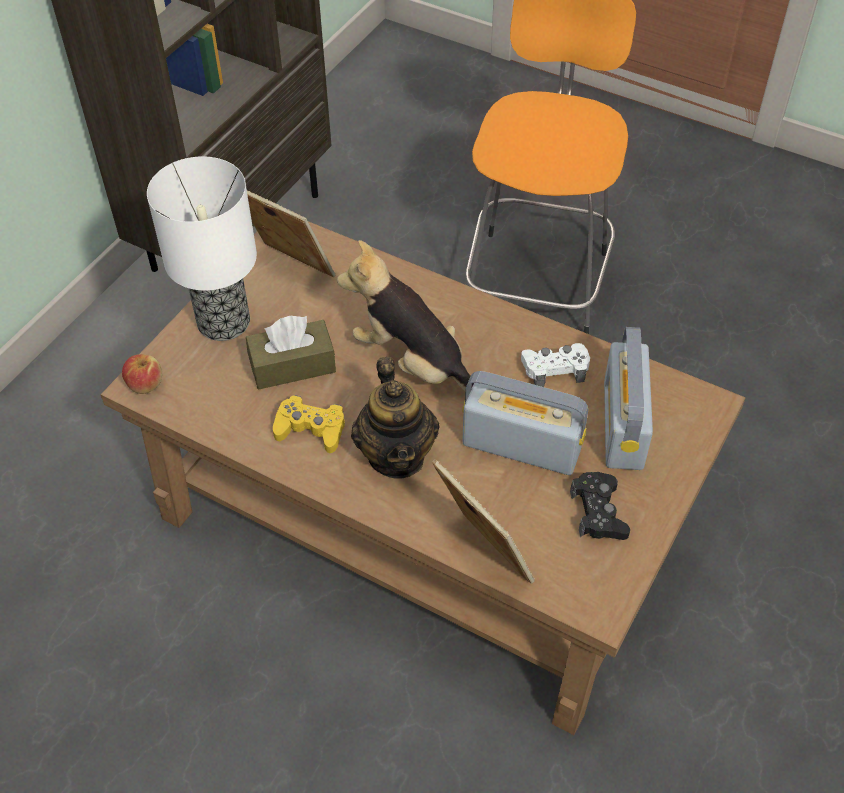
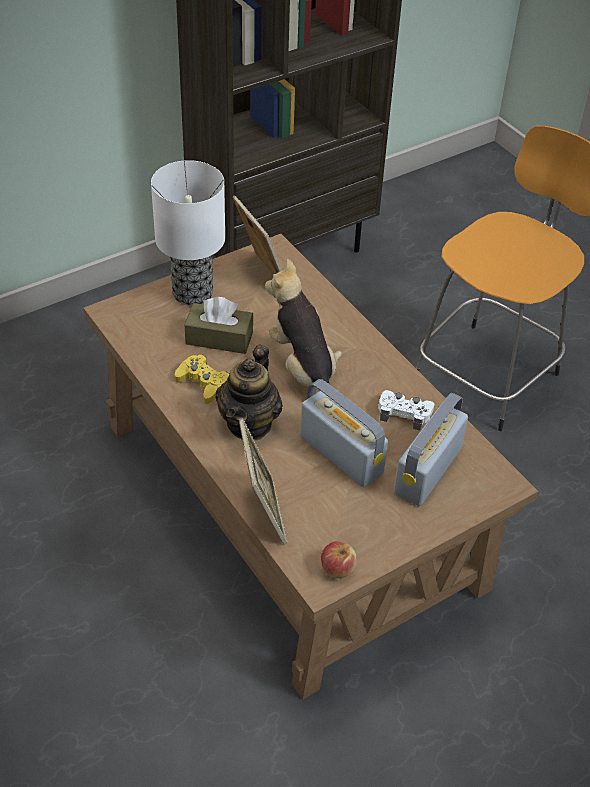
camera: 25 degrees right, 5 degrees down
(145, 384) = (115, 312): apple -> apple (337, 568)
(598, 512) = (366, 520): black game controller -> none

